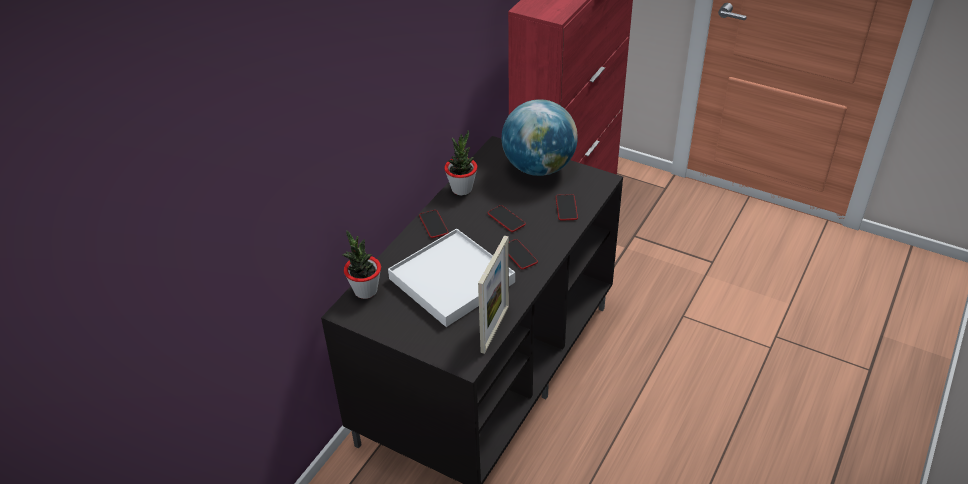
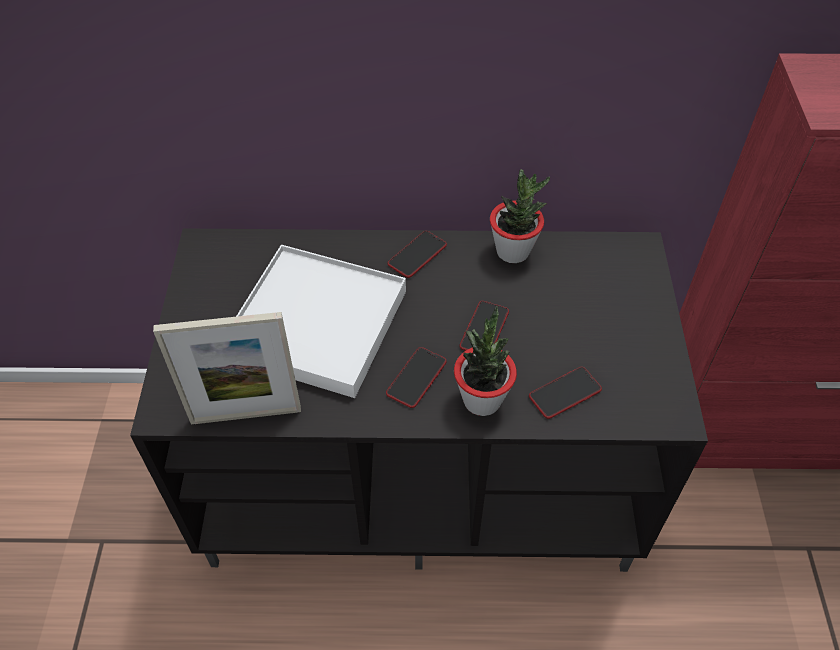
camera: 60 degrees right, 10 degrees up
(365, 290) = (249, 246): potted plant -> potted plant (482, 400)
(539, 168) = (633, 318): globe -> none

